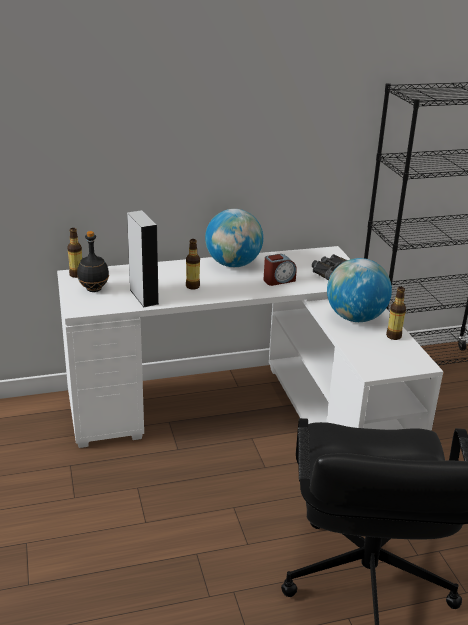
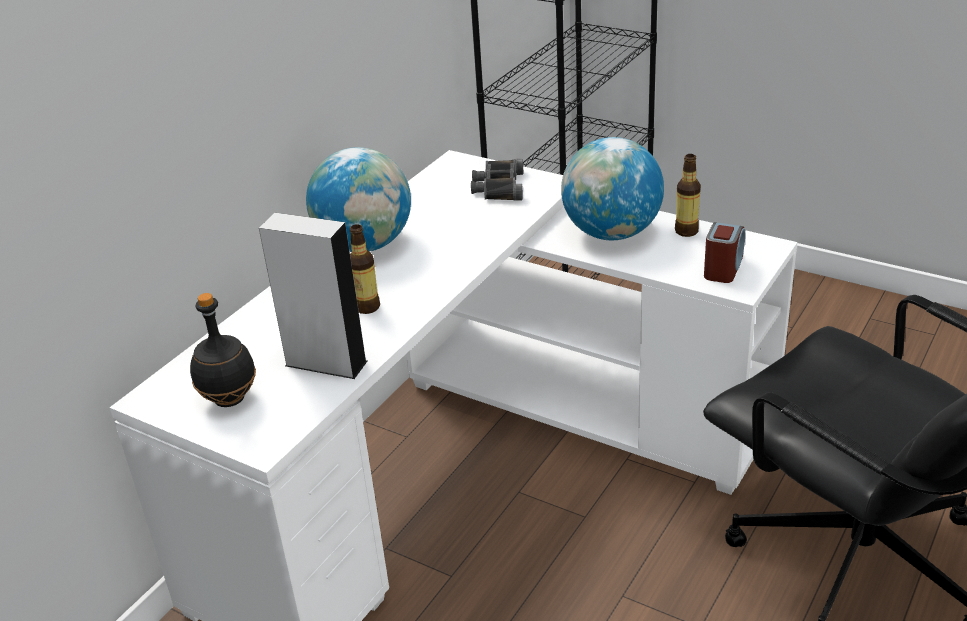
camera: 40 degrees left, 5 degrees up
(76, 274) = (157, 394): bottle -> none
(279, 280) = (461, 234): alarm clock -> alarm clock (723, 268)

